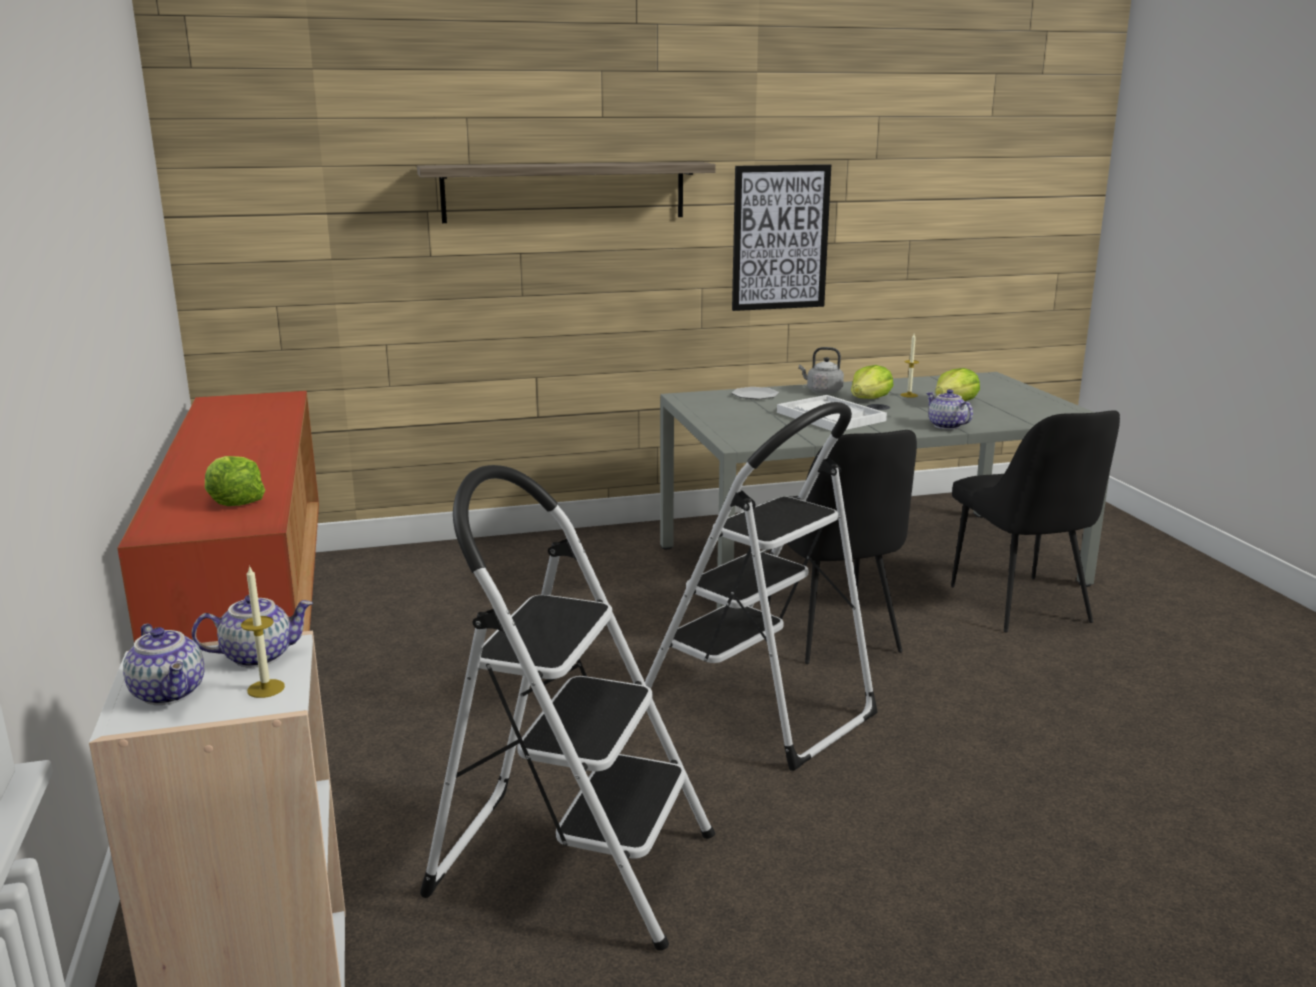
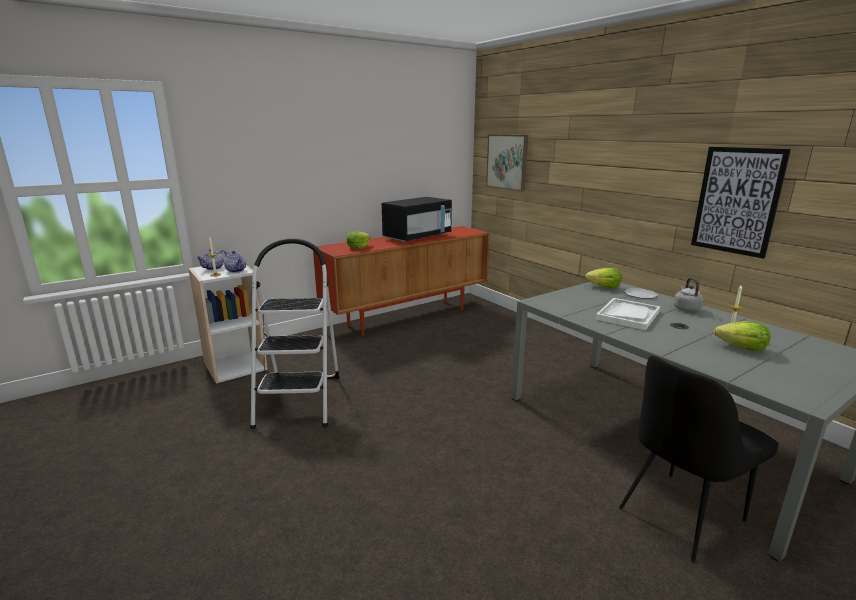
camera: 70 degrees right, 0 degrees up
(236, 441) = (417, 237): none -> black microwave
(302, 222) = (507, 162): none -> picture
(564, 191) = (606, 156): shelf -> none
(760, 708) = (439, 423): step ladder -> none
(833, 632) = (544, 434): black chair -> none
(869, 399) = (690, 321): lettuce -> lettuce (604, 287)
(945, 426) = (666, 348): teapot -> none

